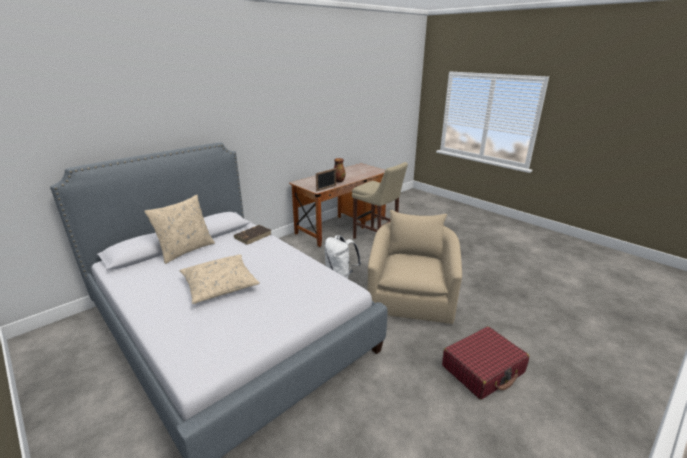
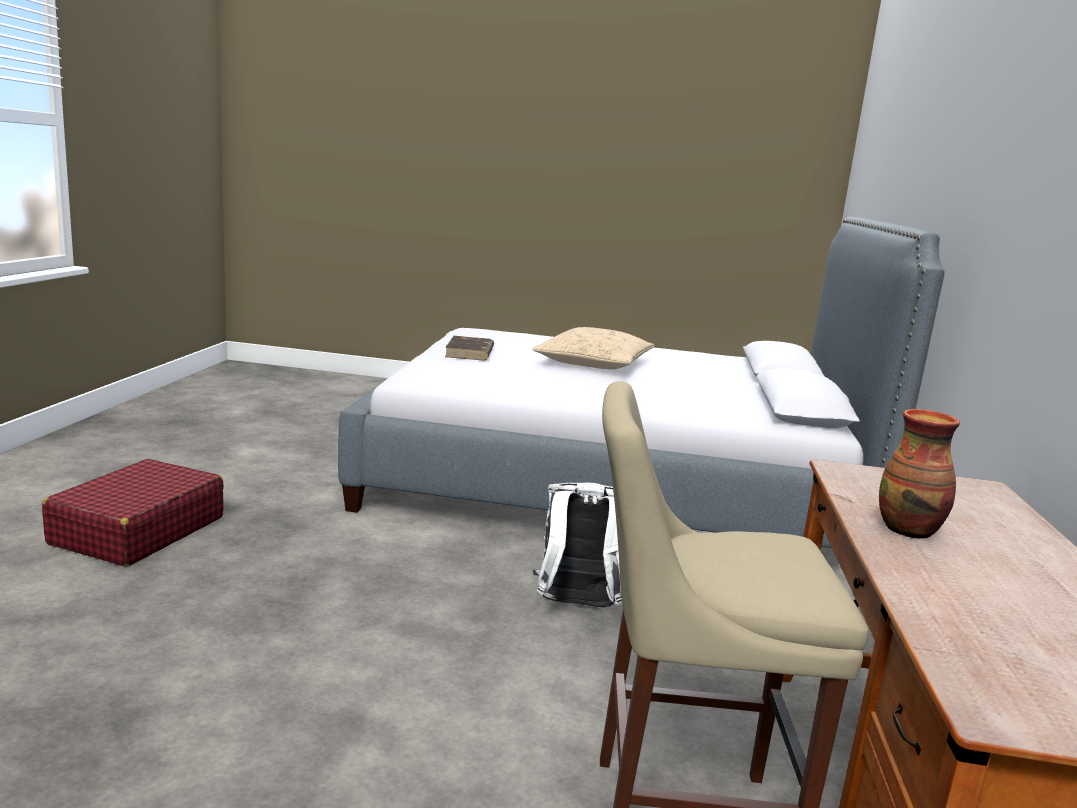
camera: 140 degrees right, 10 degrees down
(186, 250) = (745, 382): beige pillow -> none
(253, 236) = (719, 412): brown book -> brown book (470, 352)
(326, 188) = (845, 484): picture frame -> none
(411, 296) = (343, 613): beige armchair -> none

